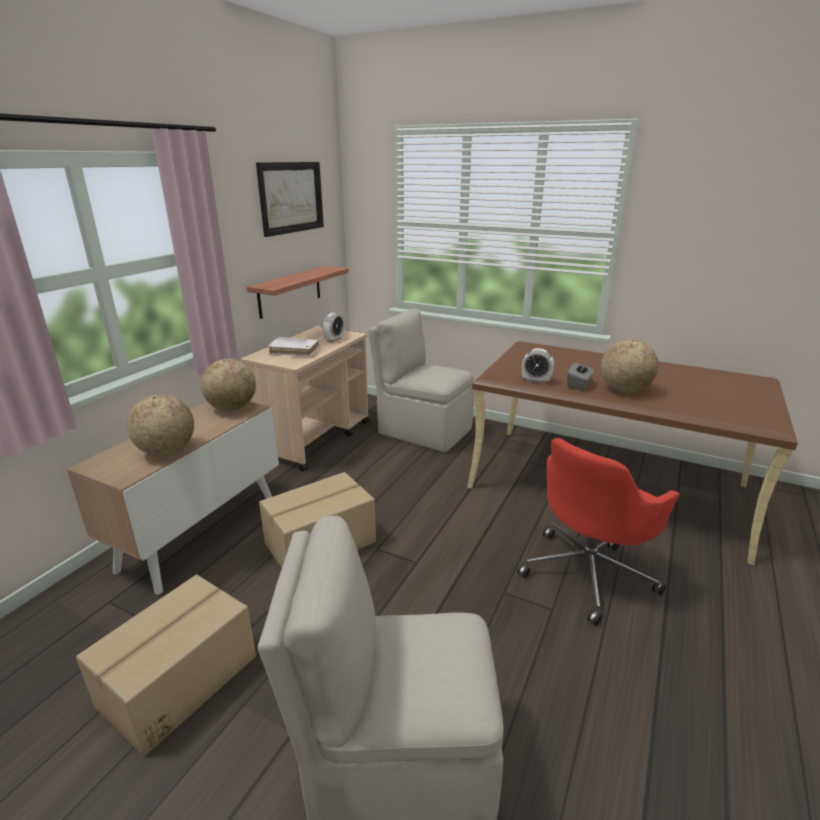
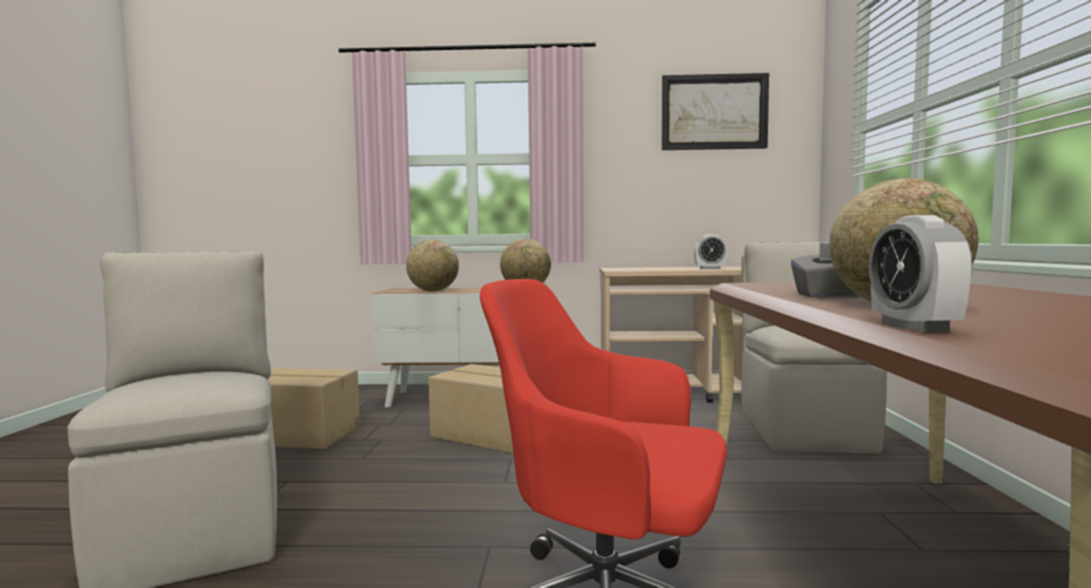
camera: 65 degrees right, 20 degrees down
(290, 291) = (695, 215): shelf -> none
(294, 351) = (647, 268): white book -> none
(536, 381) = (781, 289): alarm clock -> alarm clock (914, 327)

